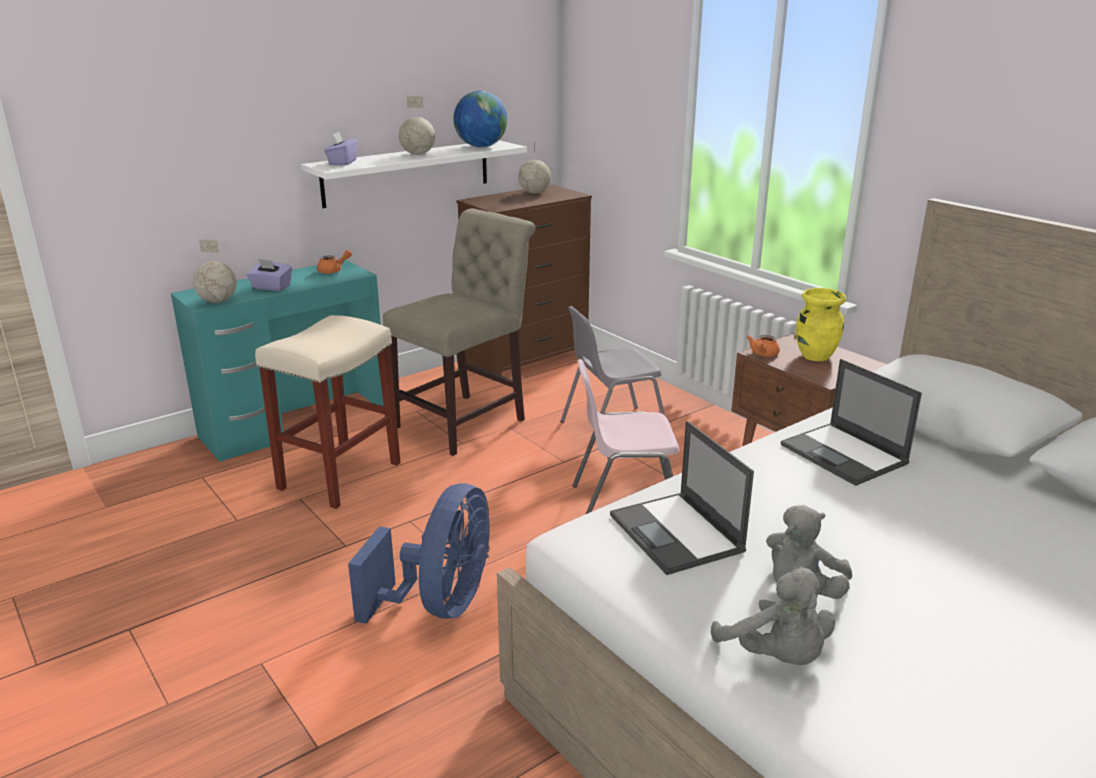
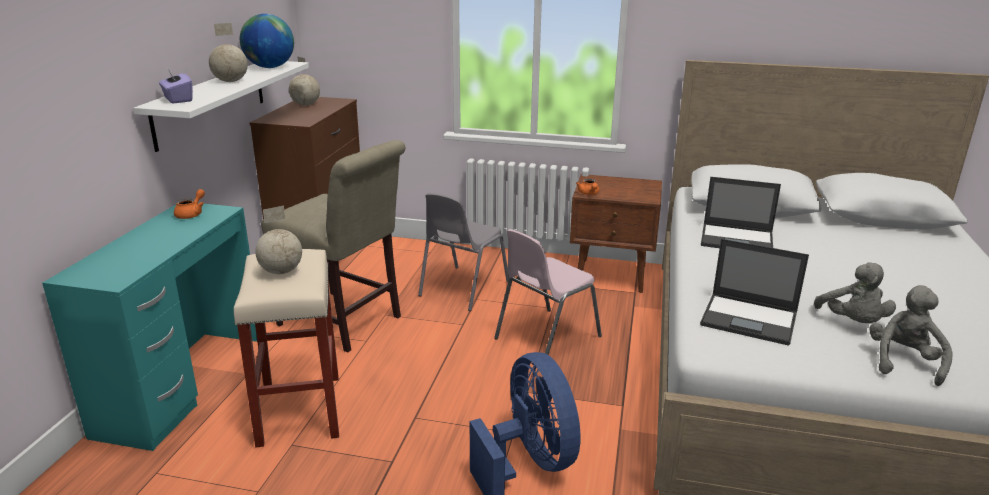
camera: 40 degrees left, 0 degrees up
(217, 301) = (123, 274): globe -> globe (280, 271)
(271, 287) = (157, 245): purple tissue box -> none
(466, 421) = (344, 323): beige chair -> beige chair turned 120 degrees clockwise
(776, 656) = (903, 361): grey plush toy -> grey plush toy turned 90 degrees counterclockwise
(815, 356) = (617, 186): yellow vase -> none

